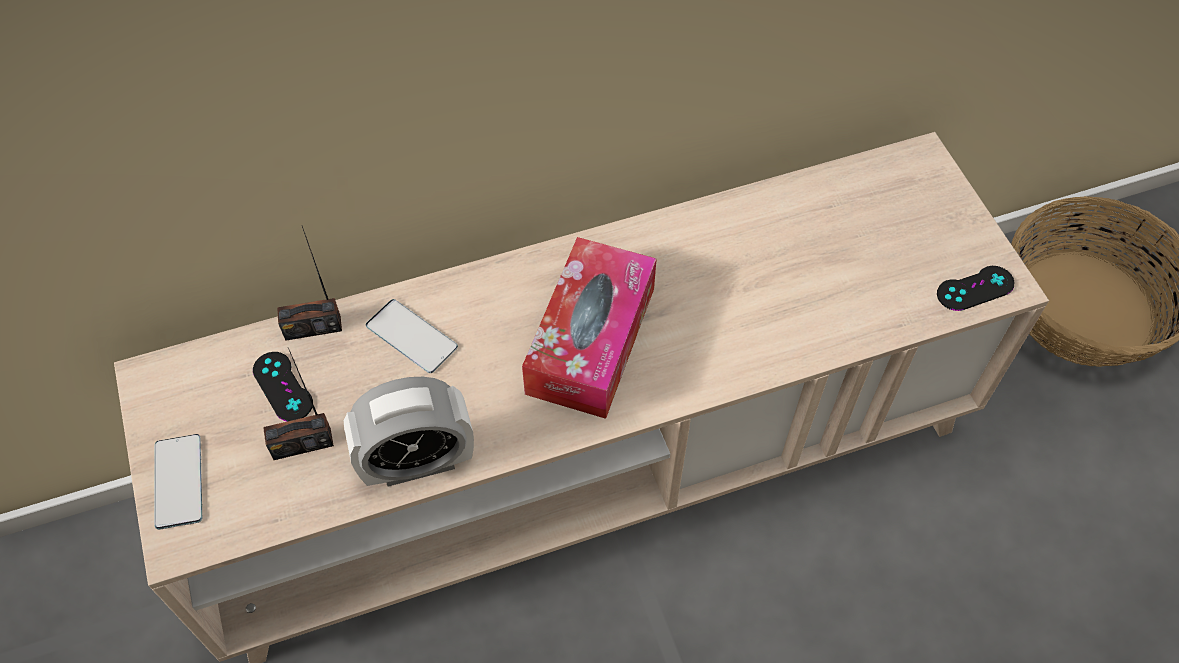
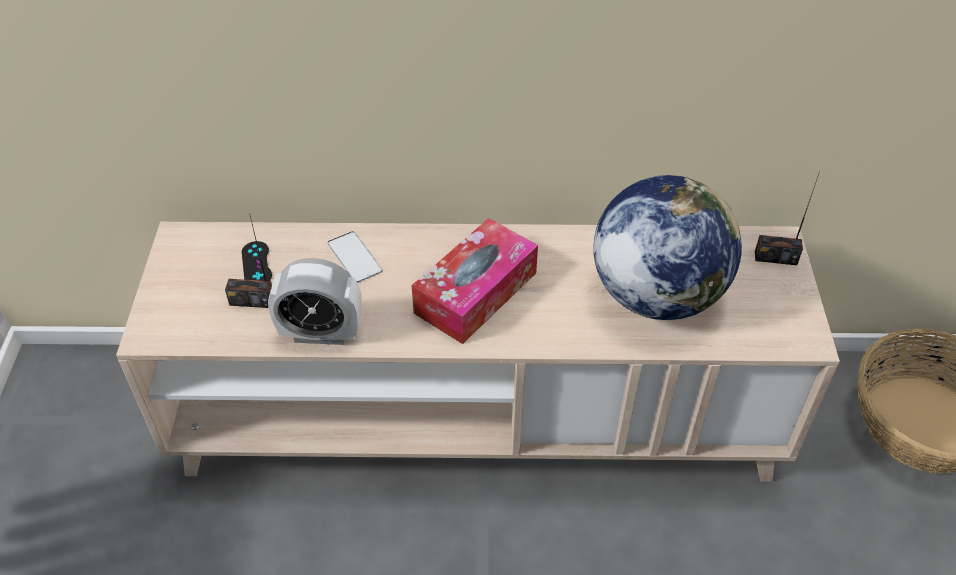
camera: 20 degrees right, 10 degrees down
(178, 481) = (164, 300): phone -> none
(313, 327) = (293, 234): radio -> radio (775, 257)
(810, 275) = (656, 295): none -> globe
(975, 288) = (782, 337): black game controller -> none

